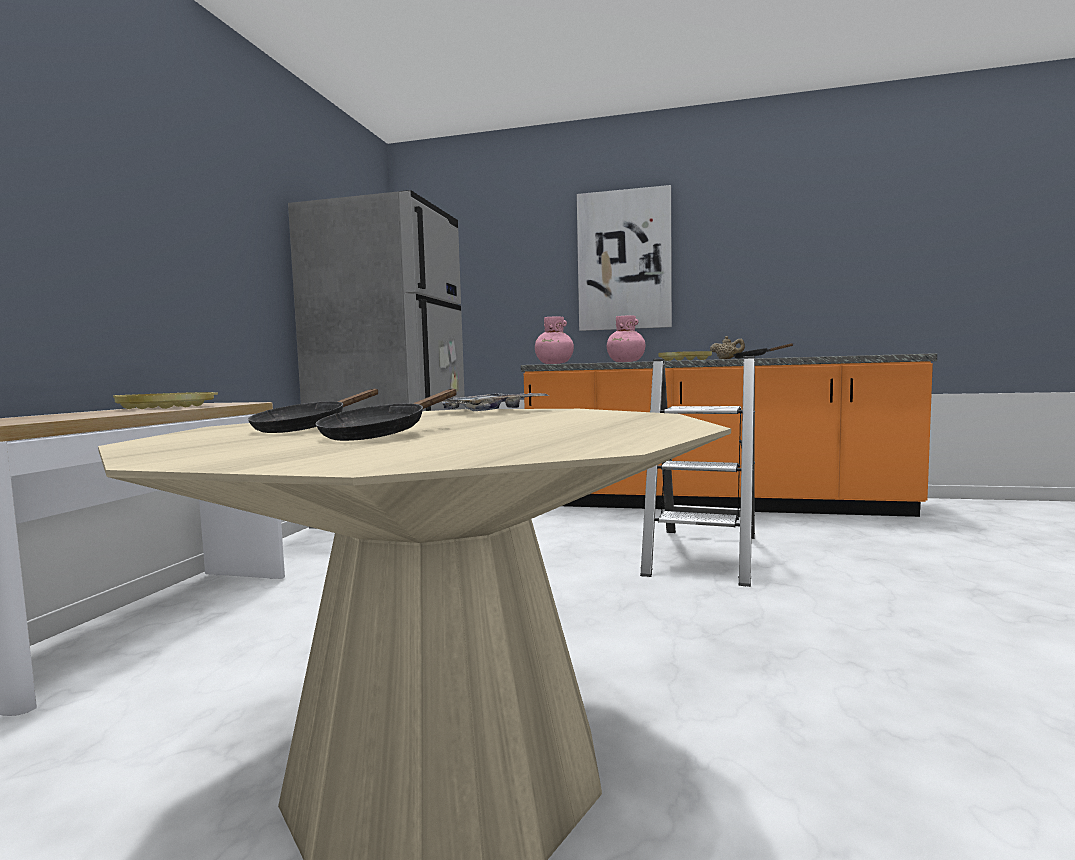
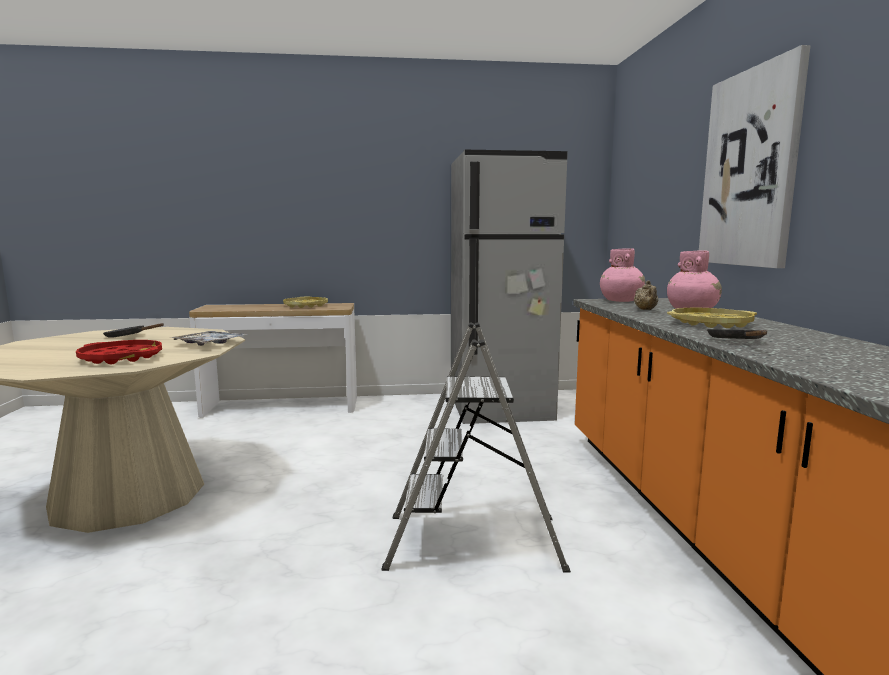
camera: 70 degrees right, 5 degrees up
(381, 435) = (78, 346): black frying pan -> none
(564, 419) = (121, 358): none -> red tray
(727, 359) = (807, 333): beige teapot -> beige teapot (646, 310)

